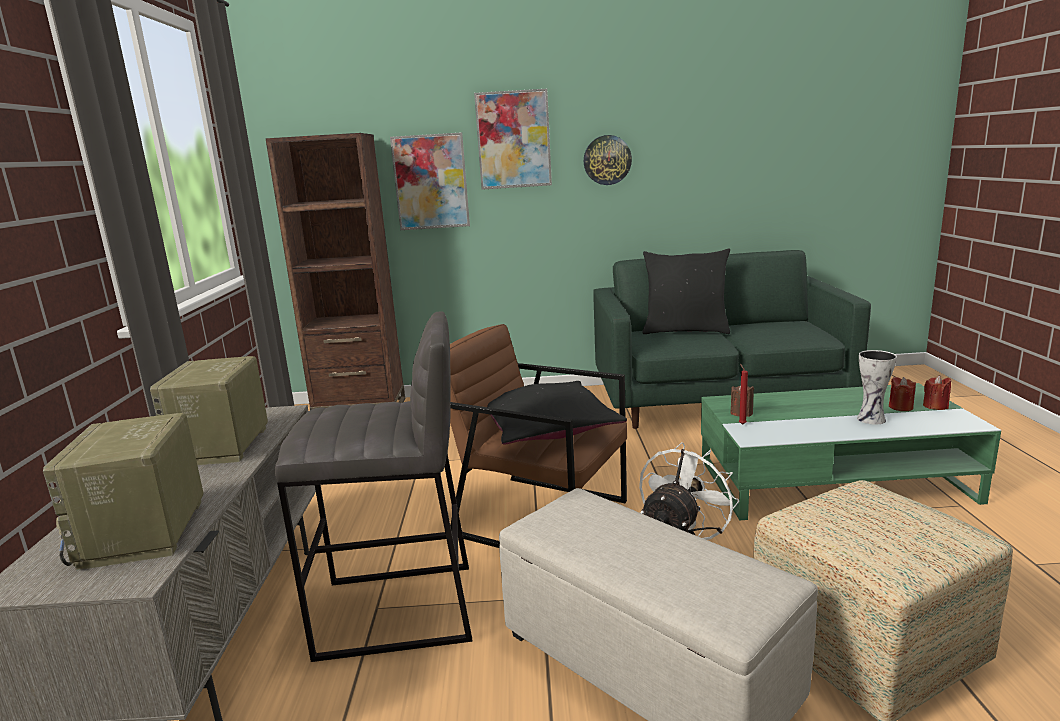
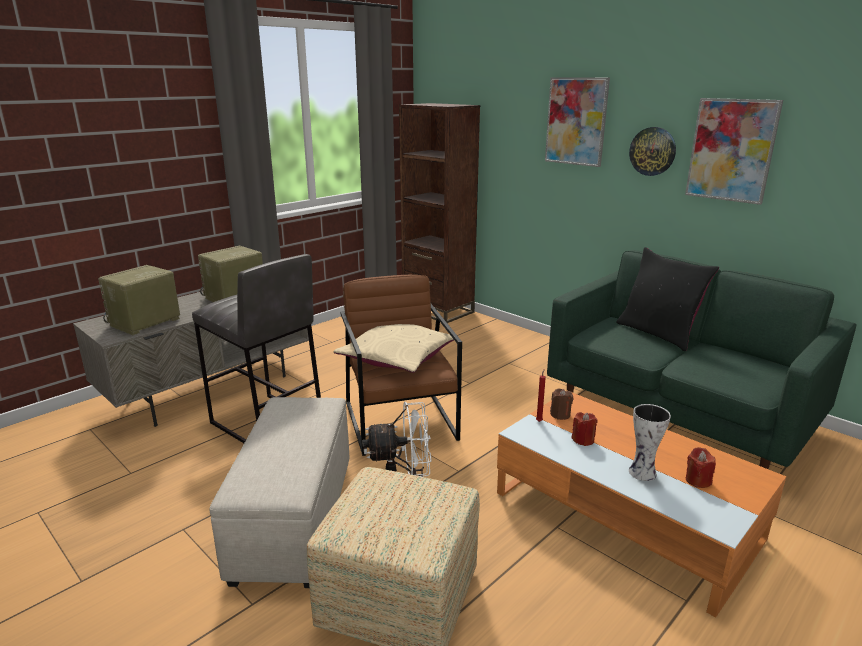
camera: 45 degrees right, 5 degrees up
(431, 182) = (512, 148): picture -> picture (731, 150)
(546, 427) = (397, 357): black pillow -> beige pillow
(832, 480) = (625, 515): green coffee table -> orange coffee table
(935, 406) = (733, 498): red candle -> red candle (583, 440)

